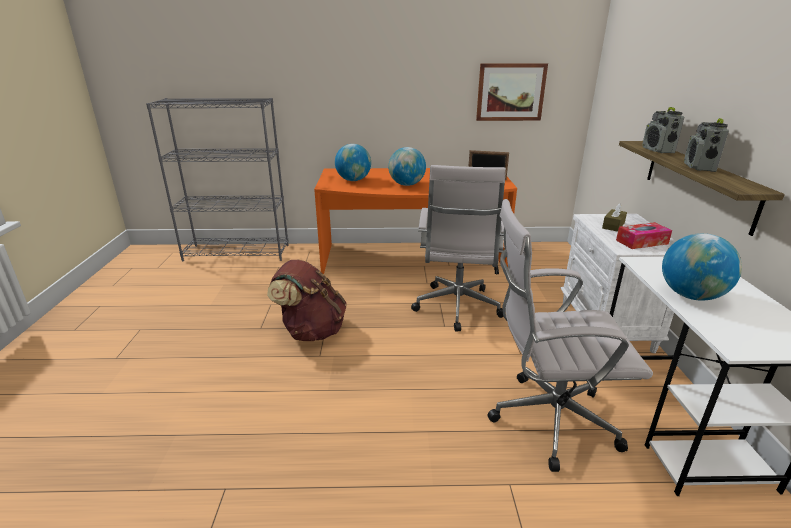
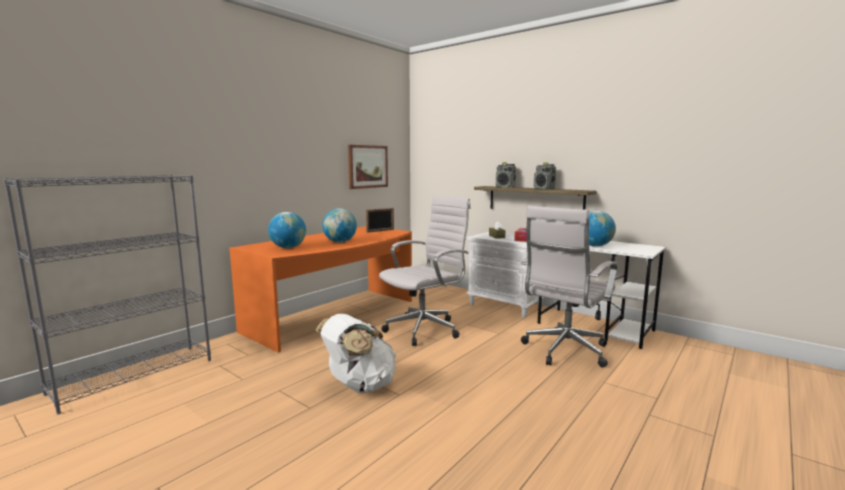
camera: 50 degrees left, 15 degrees down
(311, 331) = (359, 386): brown backpack -> white backpack
(457, 309) = (425, 329): white office chair -> white office chair turned 90 degrees counterclockwise

